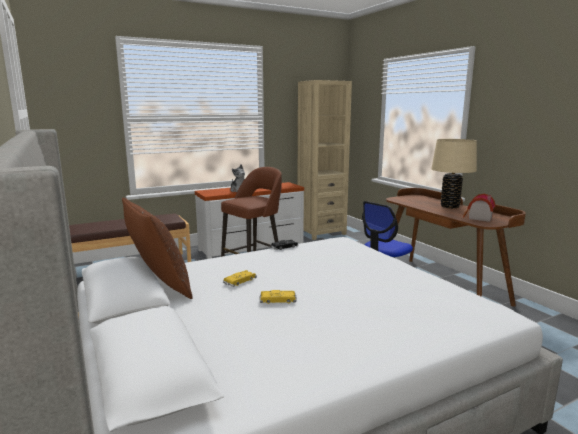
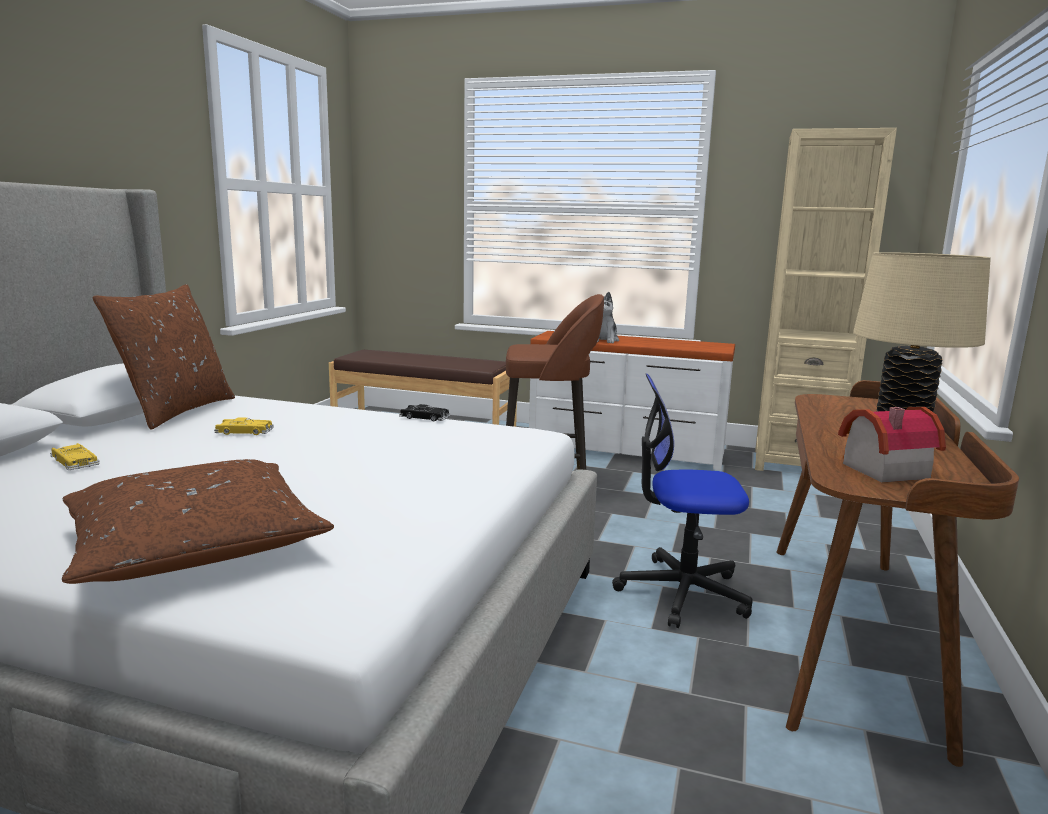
camera: 45 degrees right, 0 degrees up
(278, 300) = (194, 461): yellow toy car -> yellow toy car (75, 462)
(406, 322) = (194, 544): none -> brown pillow

